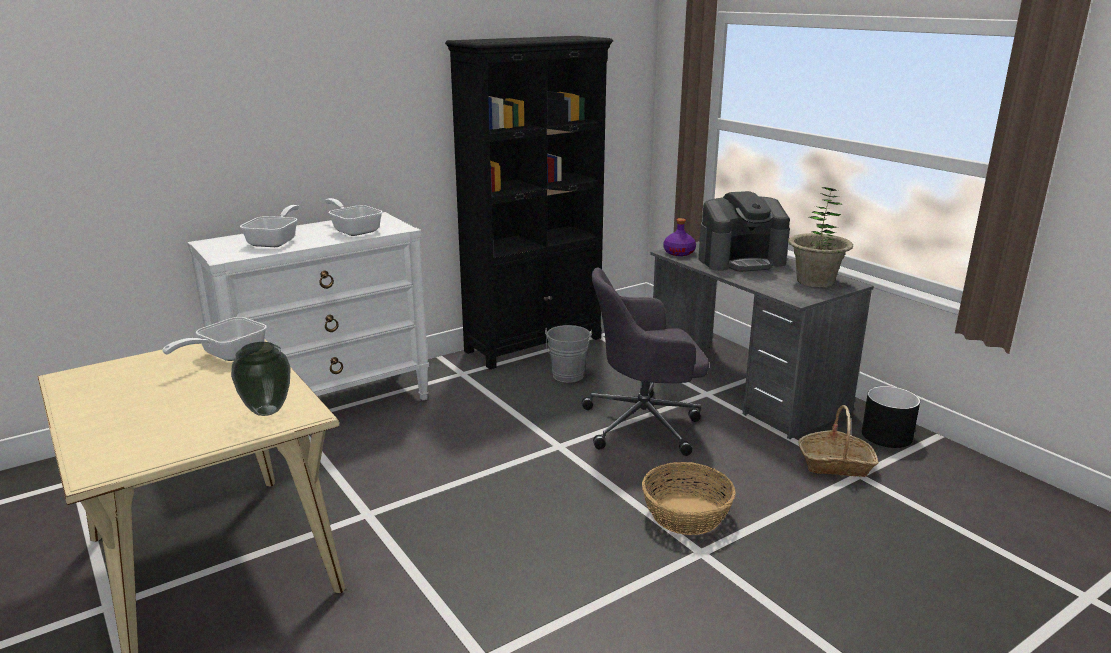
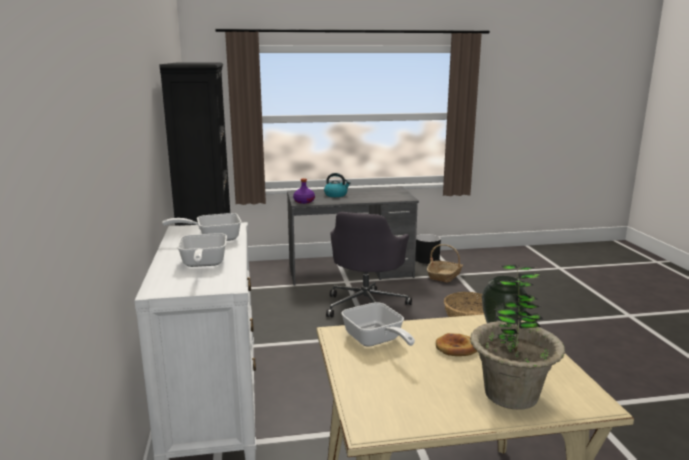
camera: 65 degrees left, 5 degrees down
(216, 392) = (456, 348): none -> bread
(276, 241) = (203, 264): frying pan -> frying pan turned 135 degrees counterclockwise
(567, 377) = (280, 312): grey bucket -> none
(741, 260) = (336, 195): coffee machine -> kettle
(815, 281) = (385, 191): potted plant -> potted plant (511, 394)

